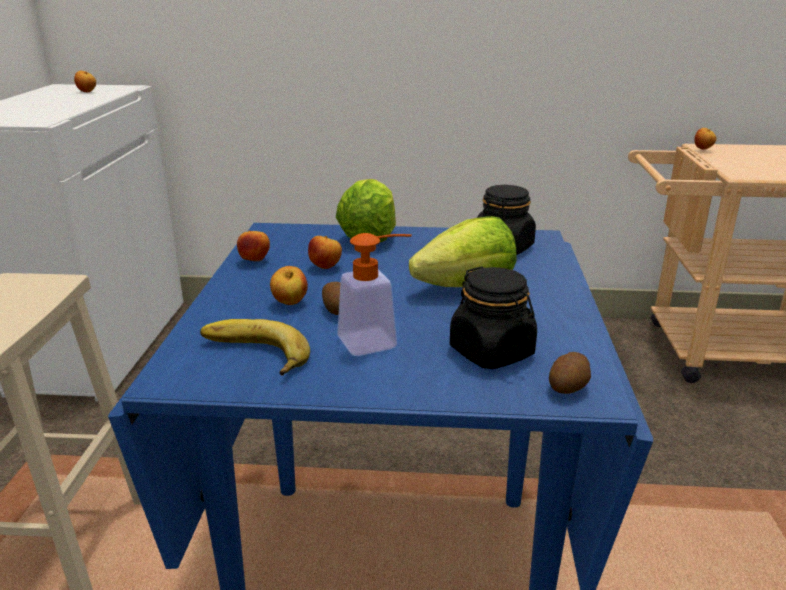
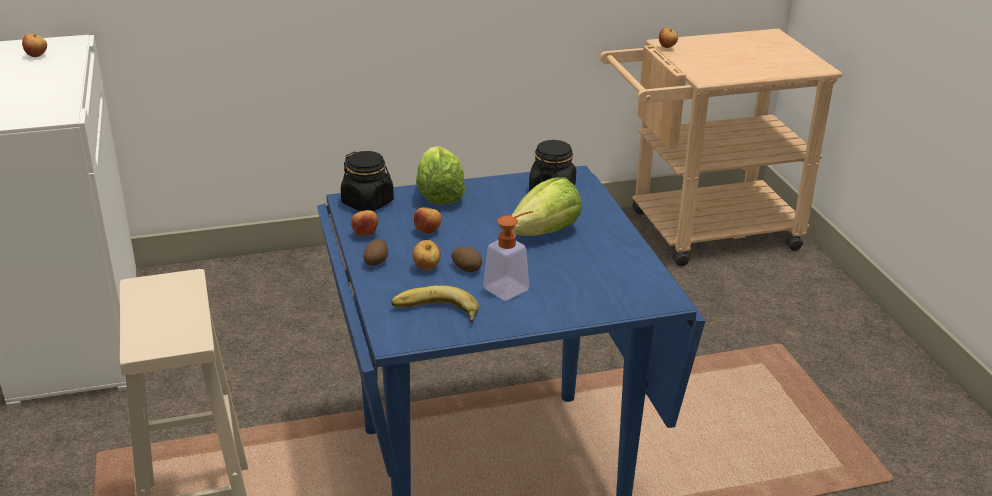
camera: 20 degrees left, 5 degrees up
(492, 352) = (591, 281): black jar -> black jar (368, 203)
(569, 387) = (650, 296): potato -> potato (376, 261)

